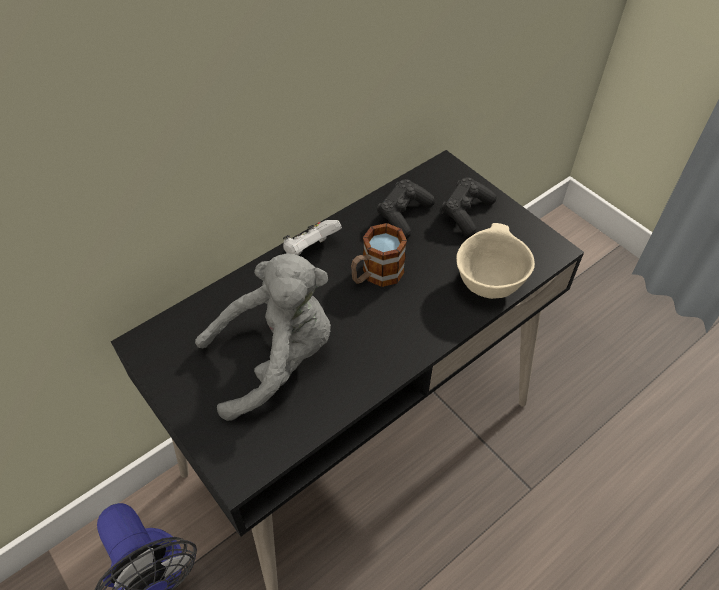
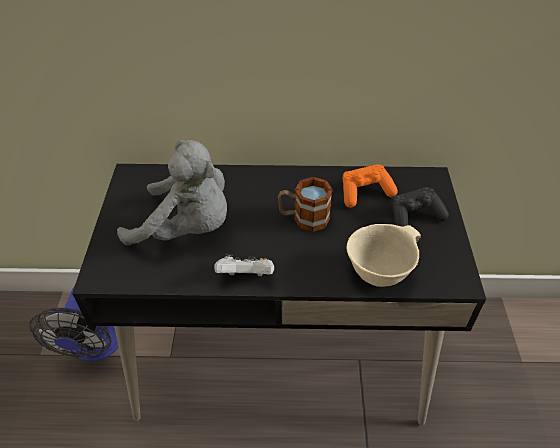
camera: 40 degrees right, 5 degrees down
(310, 249) = (279, 178): white game controller -> white game controller (246, 276)
(403, 215) = (365, 192): black game controller -> orange game controller

